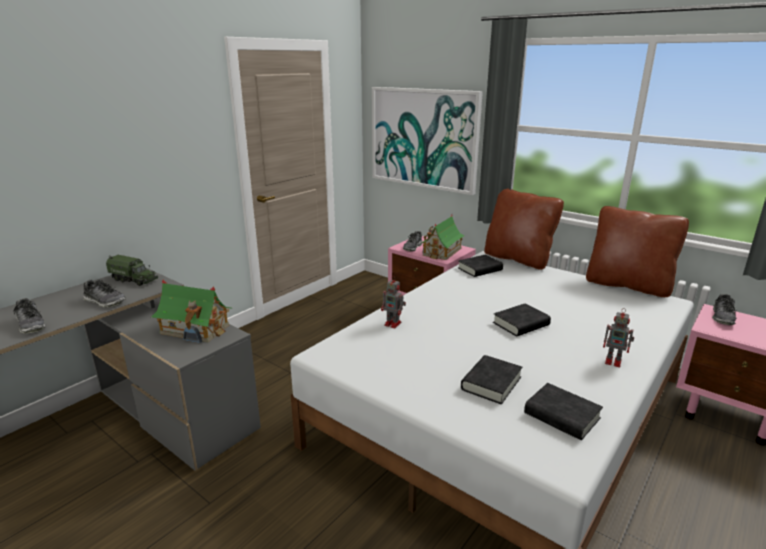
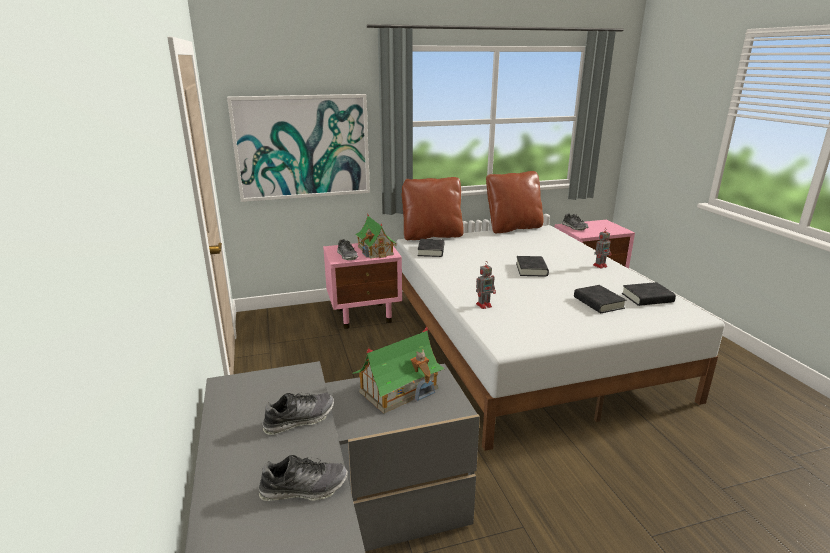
camera: 55 degrees left, 0 degrees up
(134, 280) = (254, 389): toy truck -> none

